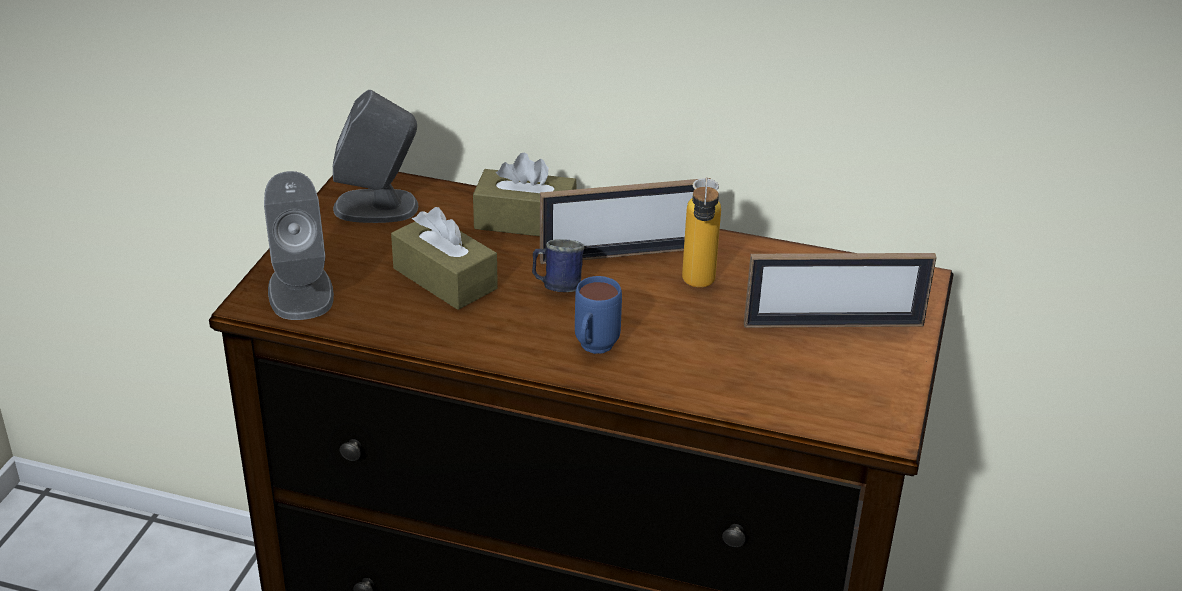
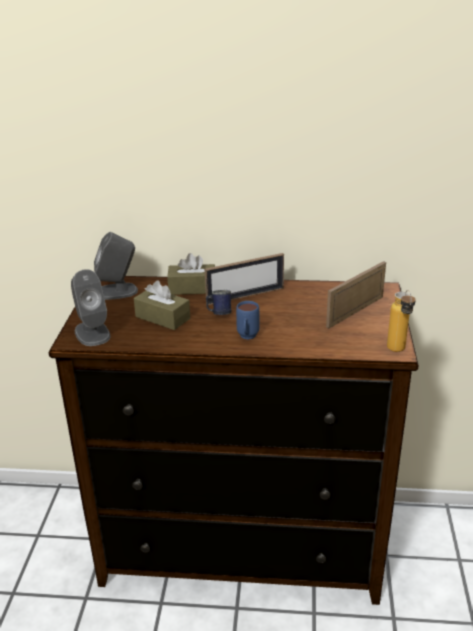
camera: 10 degrees left, 5 degrees down
(698, 287) = (286, 305): bottle -> bottle (398, 352)
(833, 324) = (355, 311): picture frame -> picture frame turned 150 degrees clockwise

